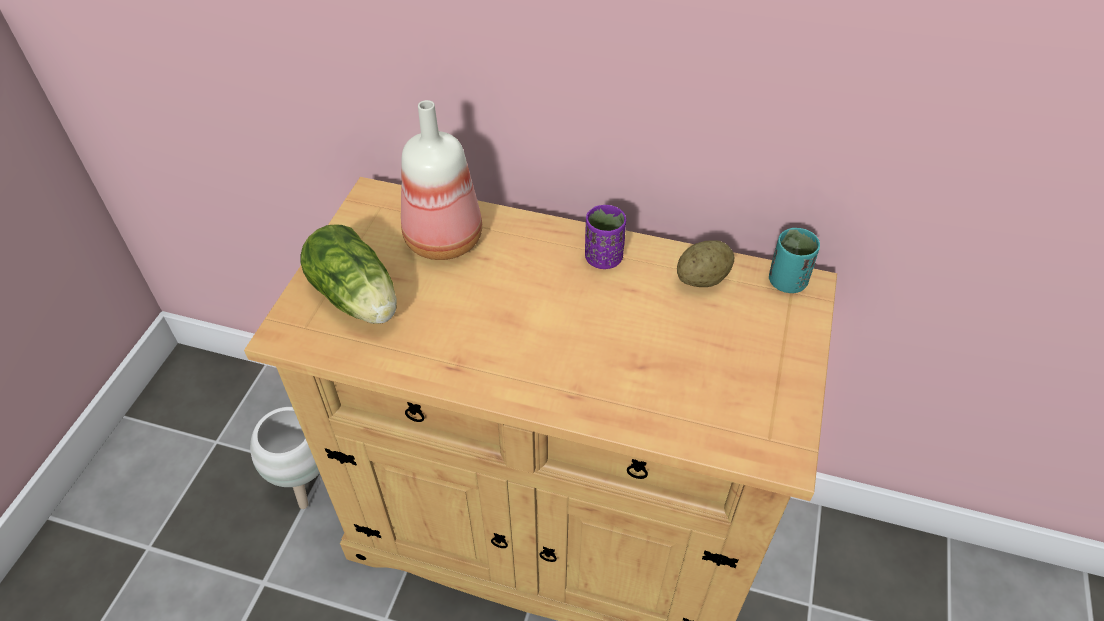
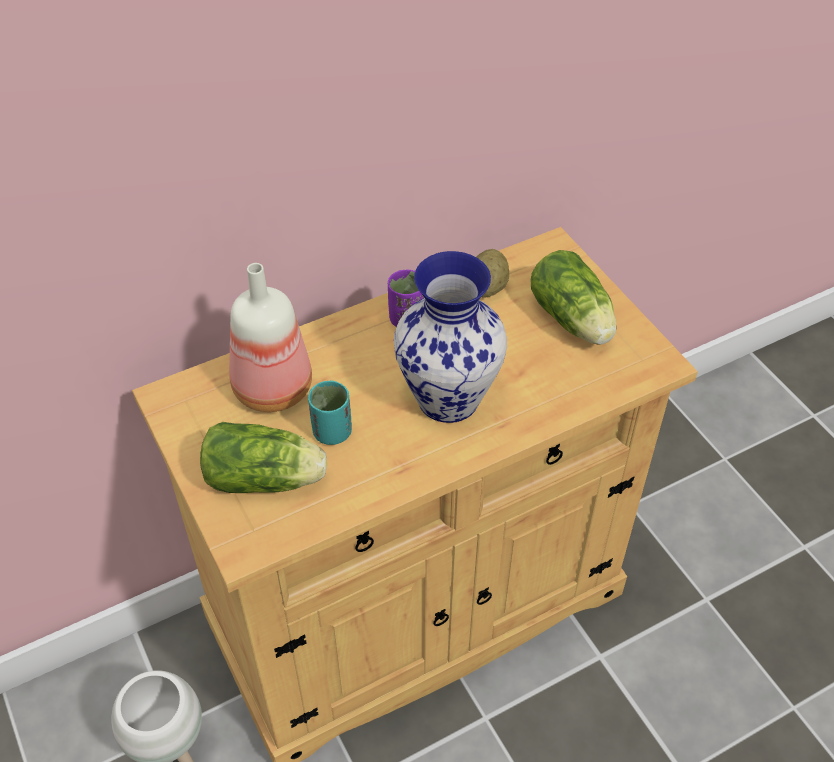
camera: 45 degrees left, 0 degrees up
(555, 343) = (449, 400): none -> vase
(745, 359) = (573, 321): none -> lettuce
(787, 281) = (539, 253): turquoise cup -> turquoise cup (332, 432)

